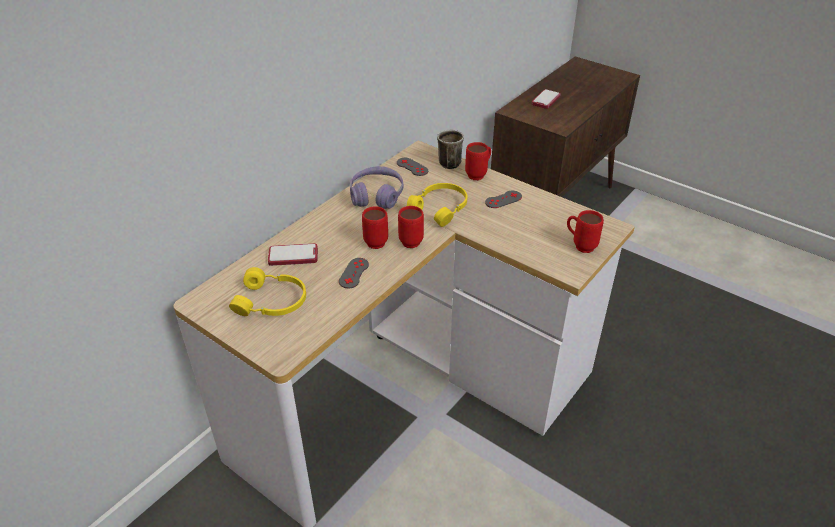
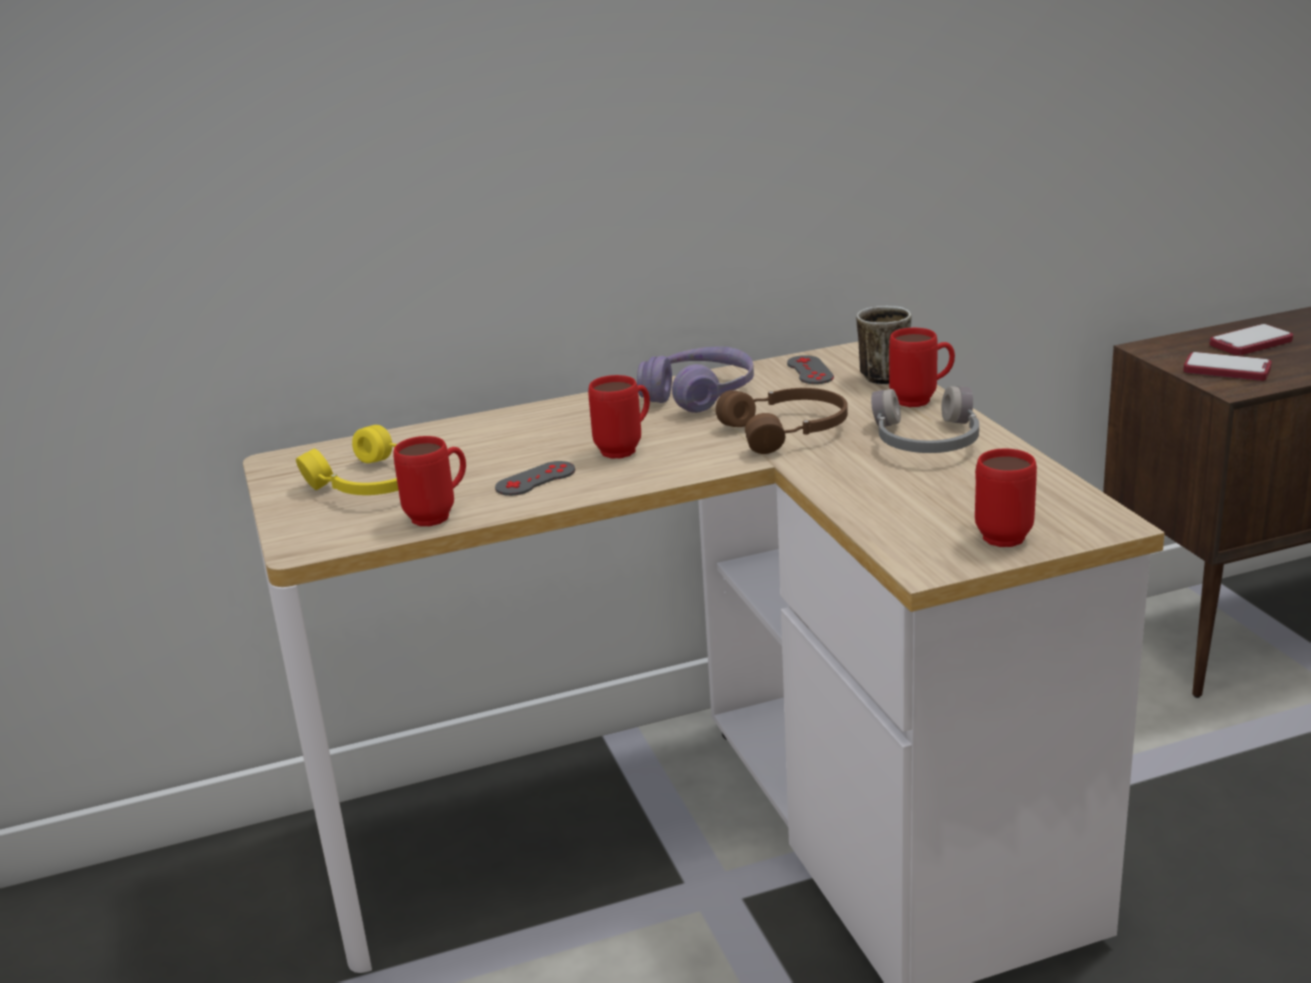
camera: 35 degrees right, 15 degrees down
(293, 256) = (473, 440): phone -> phone (1226, 369)
(412, 240) = (685, 460): red mug -> red mug (439, 515)
(441, 209) = (788, 431): yellow headphones -> brown headphones
(503, 199) = (924, 441): grey game controller -> grey headphones

